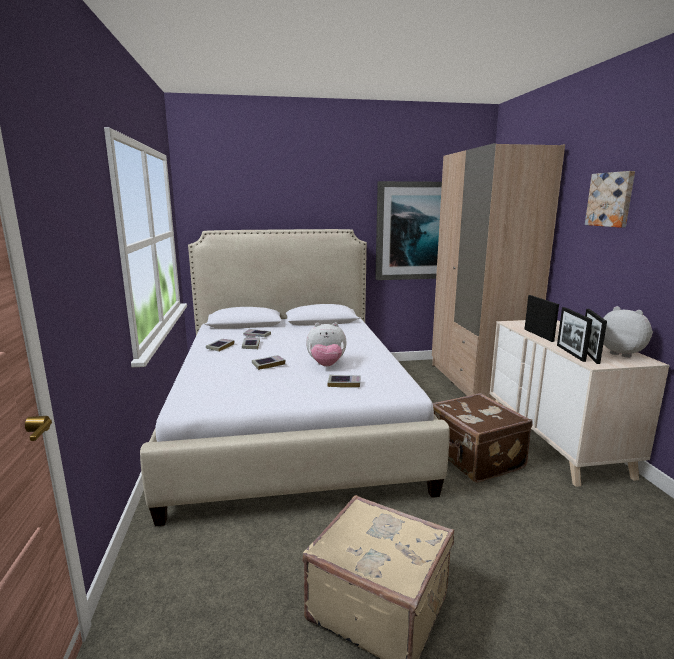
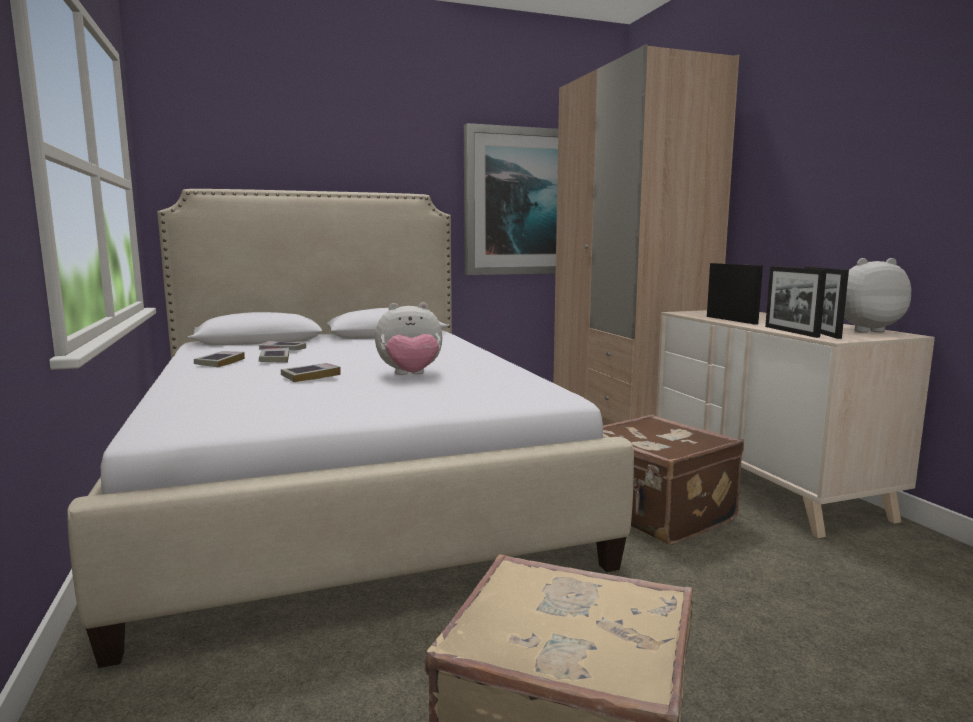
camera: 10 degrees left, 5 degrees down
(344, 383) = (448, 391): book -> none
(611, 199) = (817, 118): picture -> none
(623, 353) = (862, 330): plush toy -> plush toy turned 45 degrees counterclockwise

